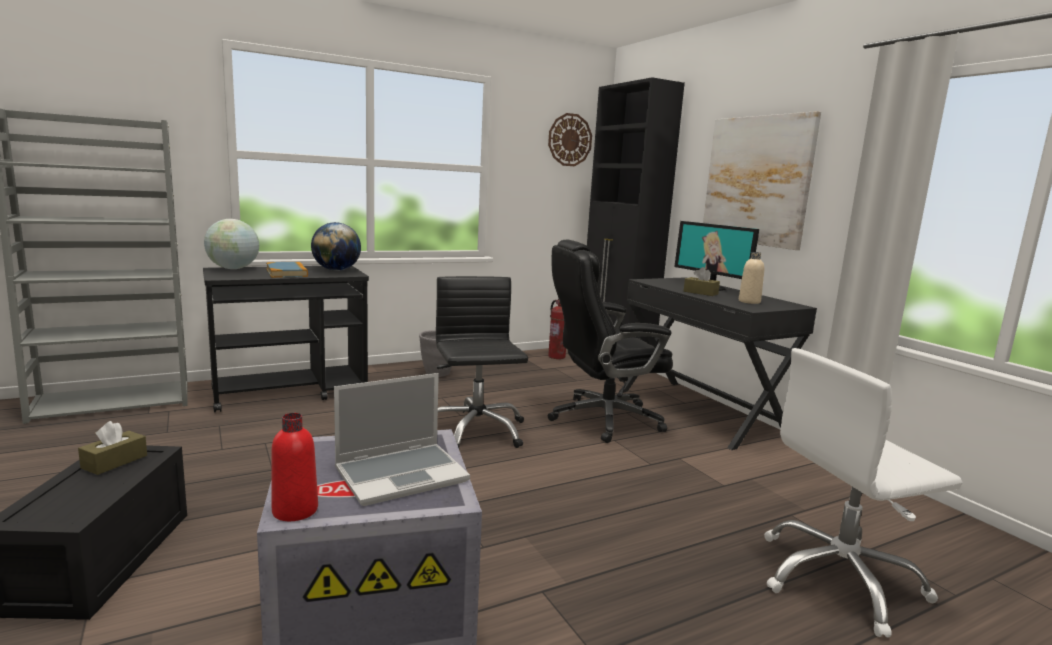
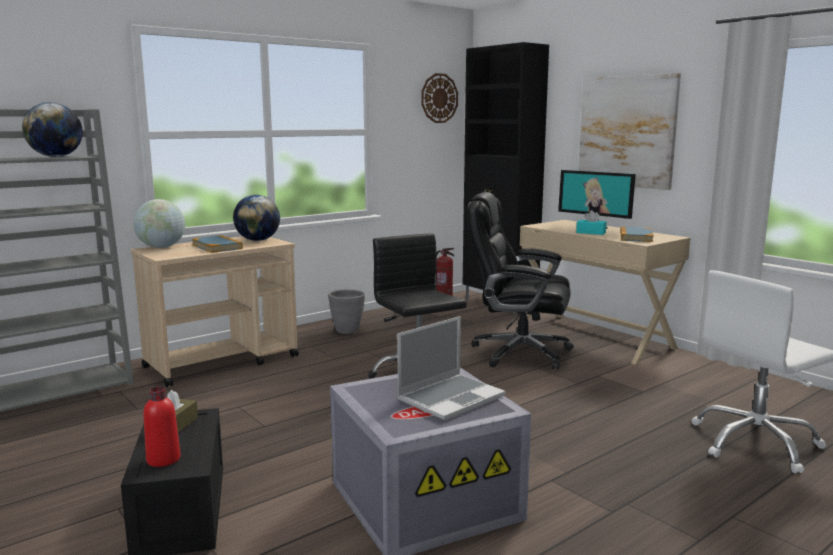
camera: 10 degrees left, 0 degrees up
(126, 167) = (56, 157): none -> globe
(291, 392) = (223, 361): black cart -> beige cart
(295, 510) = (398, 429): red bottle -> red bottle (163, 459)
(602, 419) = (518, 353): black office chair -> black office chair turned 45 degrees clockwise
(700, 293) = (591, 233): brown tissue box -> turquoise tissue box
(700, 411) = (595, 337): black desk -> beige desk
(749, 301) = (635, 237): beige bottle -> book

